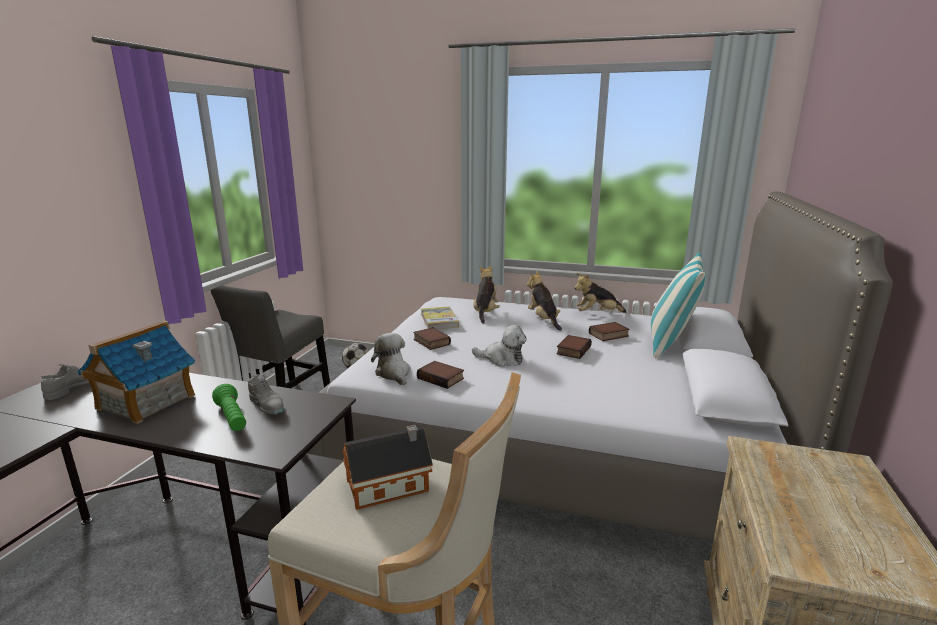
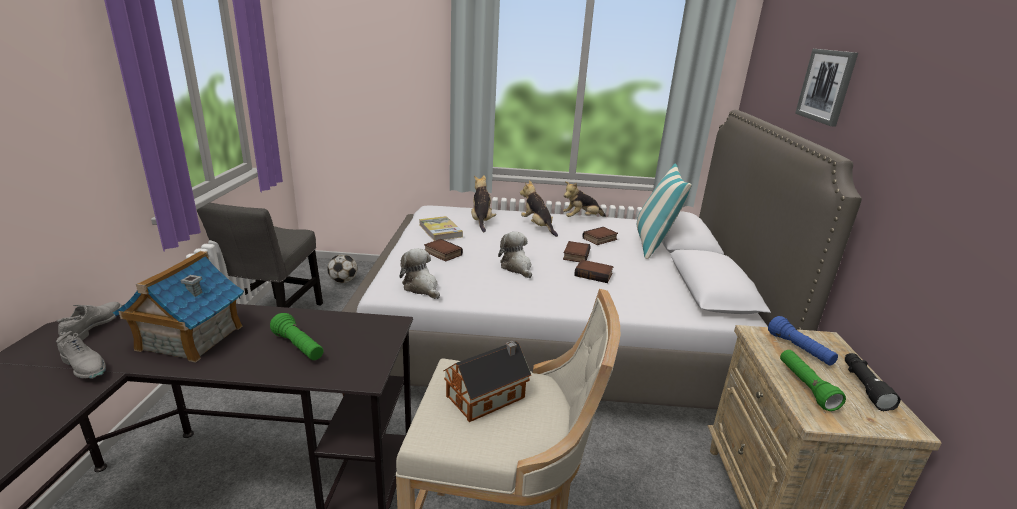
camera: 15 degrees left, 5 degrees up
(267, 406) = (329, 332): grey shoe -> grey shoe (85, 367)
(442, 378) = (470, 289): book -> book (594, 274)
(502, 359) = (516, 267): plush toy -> plush toy turned 120 degrees counterclockwise
(793, 518) = (805, 387): none -> green flashlight
(804, 472) = (799, 350): none -> blue flashlight
(863, 151) = (826, 86): none -> picture
(883, 528) = (864, 386): none -> black flashlight

